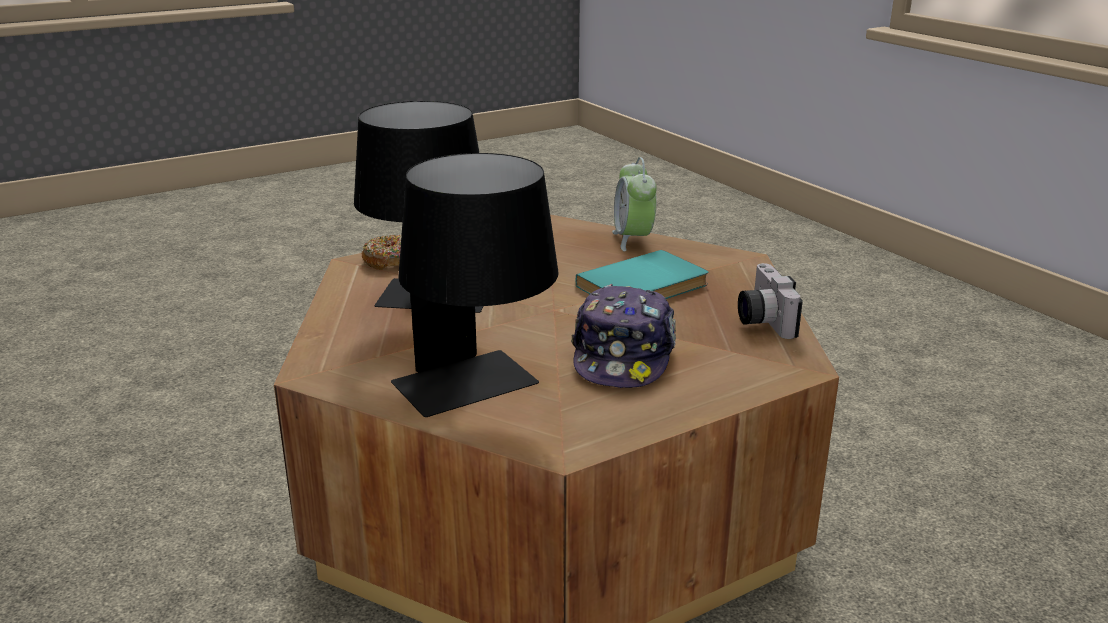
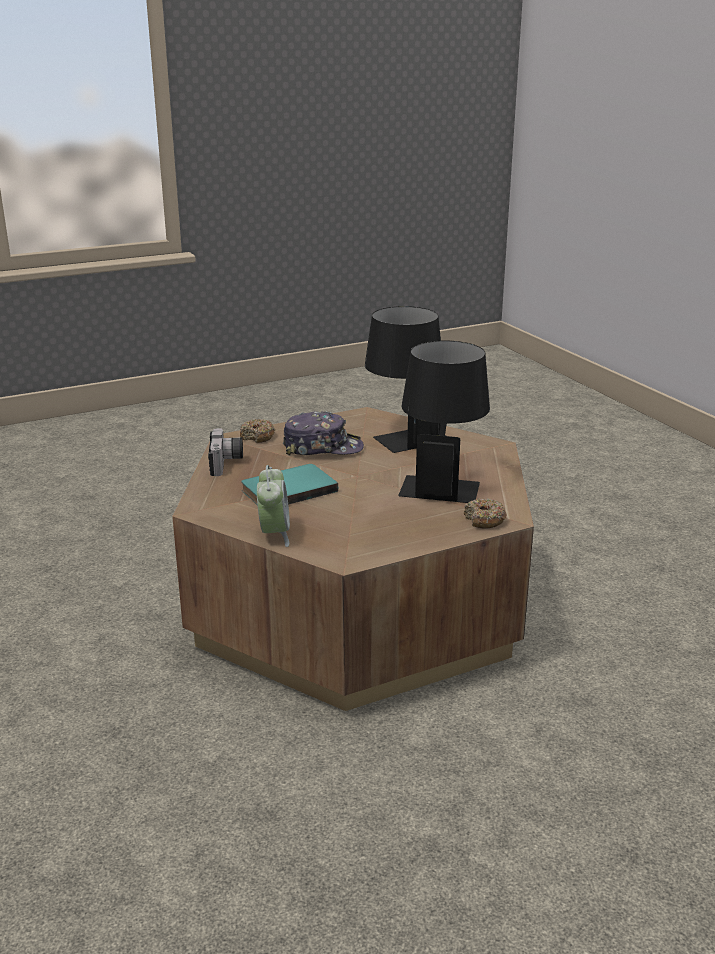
camera: 175 degrees left, 0 degrees up
(623, 355) = (322, 447): cap -> cap turned 75 degrees clockwise
(752, 374) = (257, 436): none -> donut

